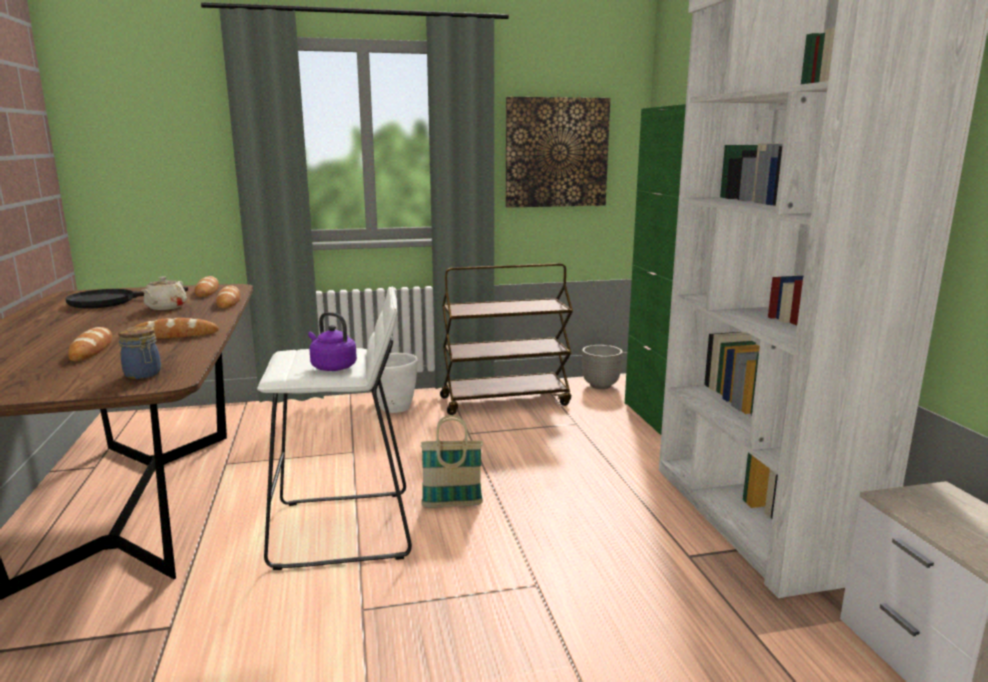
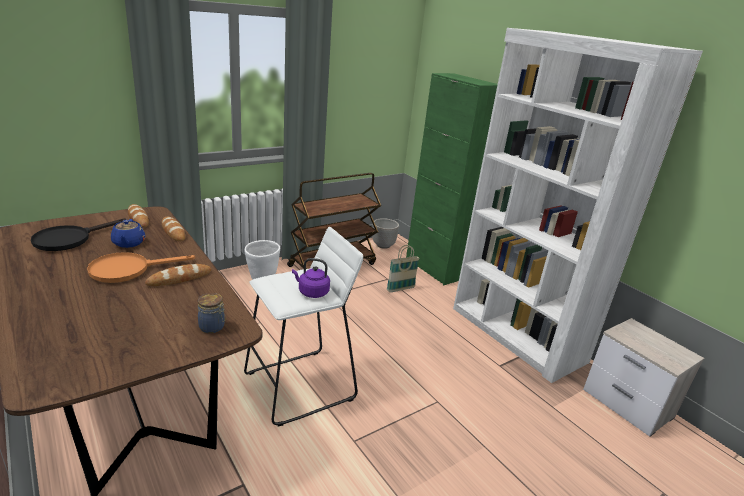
camera: 25 degrees left, 10 degrees up
(92, 349) = (133, 303): bread -> none
(131, 325) = (128, 269): none -> orange frying pan
(165, 307) = (128, 243): beige teapot -> blue teapot
(452, 504) = (354, 354): basket -> basket (400, 289)
(556, 152) = (361, 91): picture -> none

